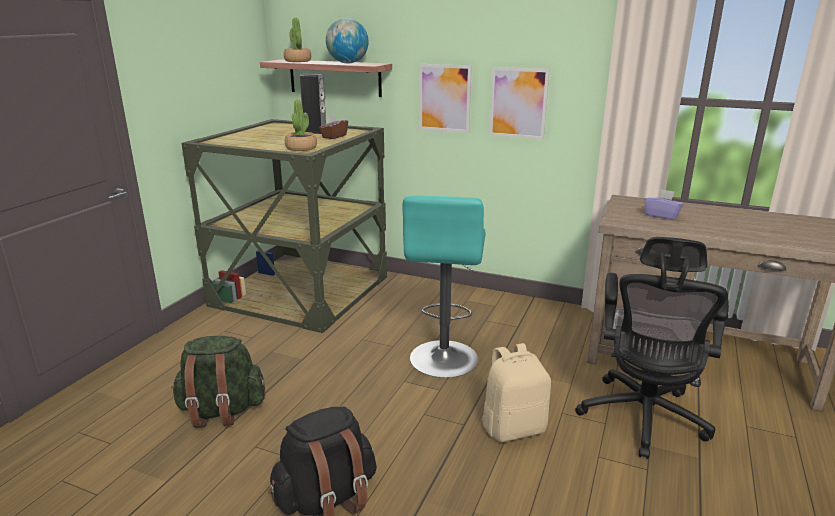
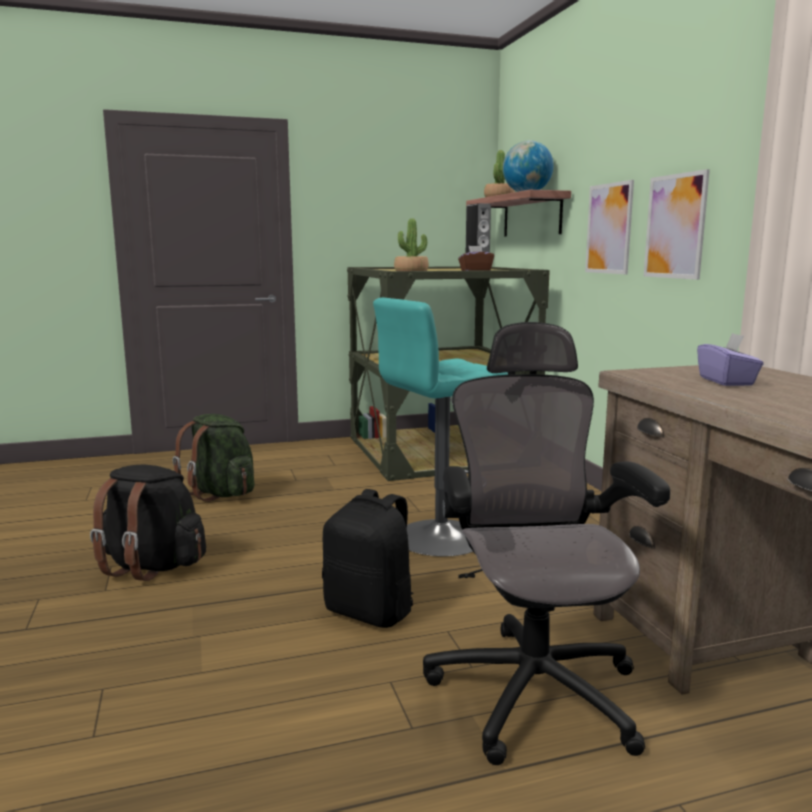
camera: 50 degrees right, 10 degrees down
(513, 428) = (371, 611): beige backpack -> black backpack
(643, 417) = (533, 692): office chair -> office chair turned 105 degrees clockwise

